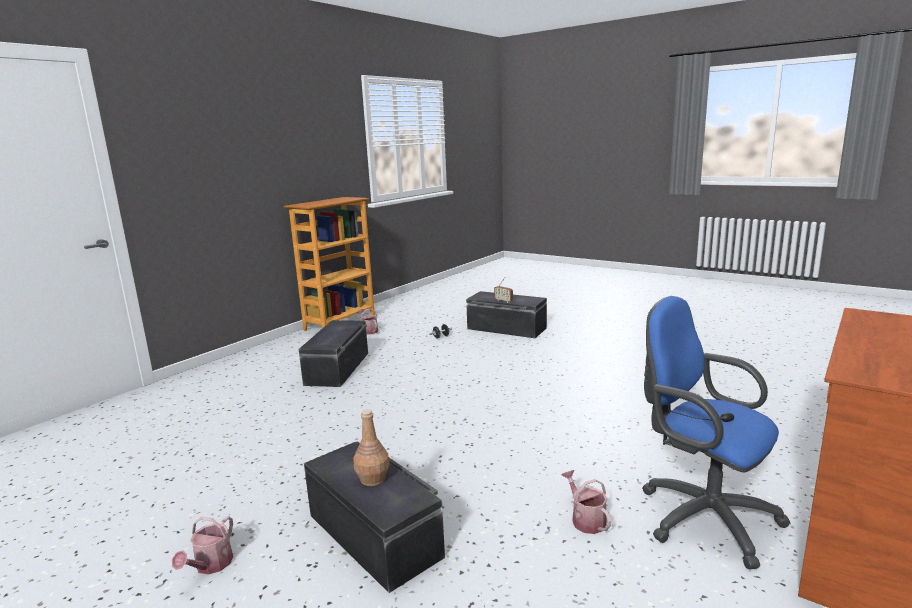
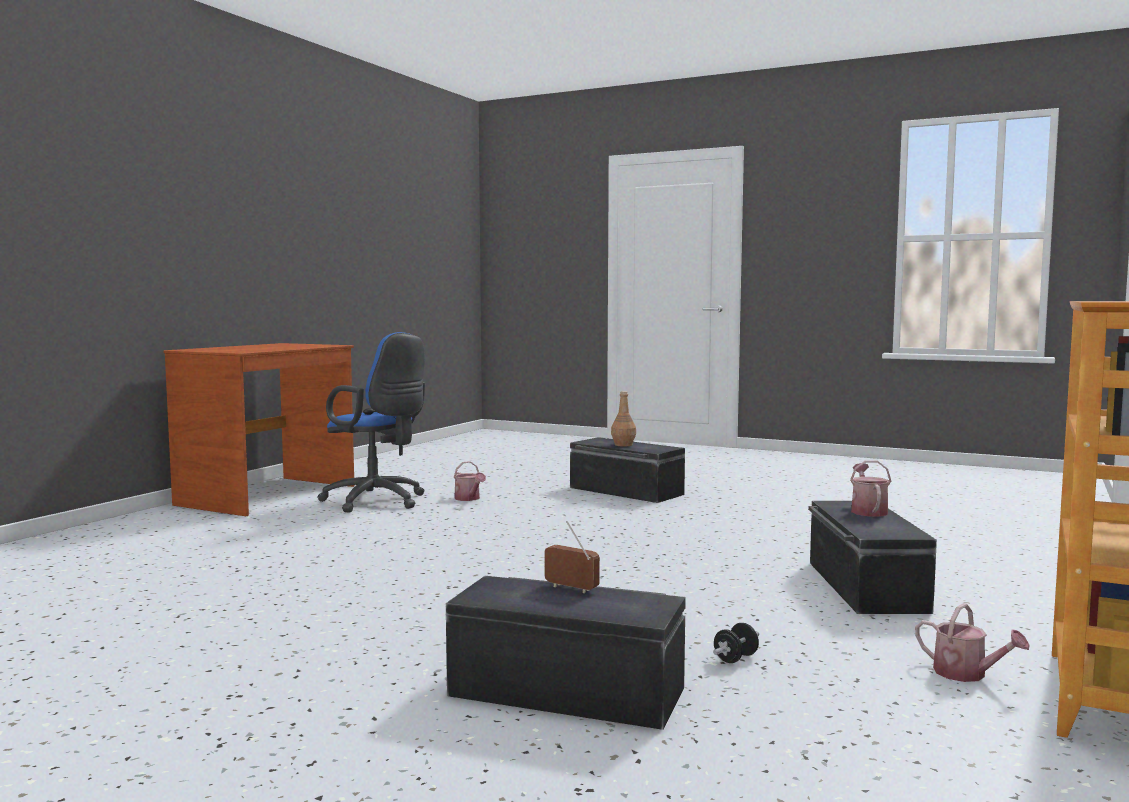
camera: 170 degrees right, 10 degrees down
(210, 566) = (722, 482): watering can -> watering can (867, 510)

